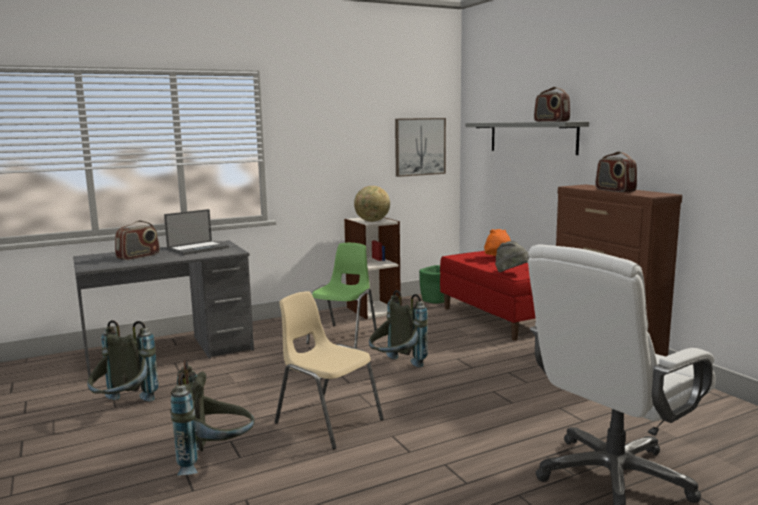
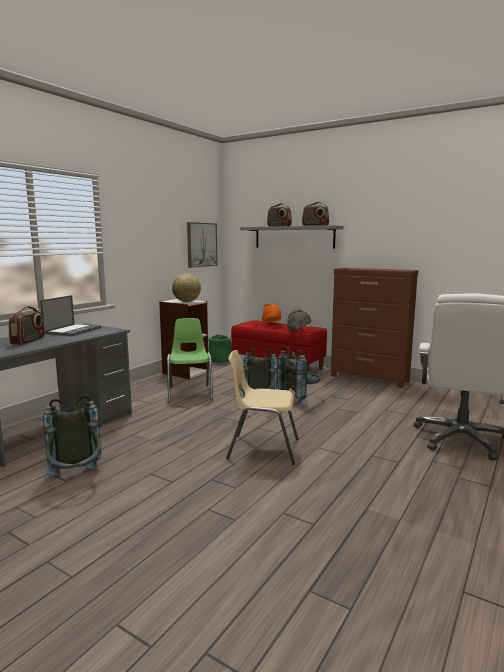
camera: 30 degrees left, 0 degrees up
(215, 460) = (220, 494): grey backpack -> grey backpack (300, 398)
(614, 190) = (376, 269): radio -> radio (279, 226)

